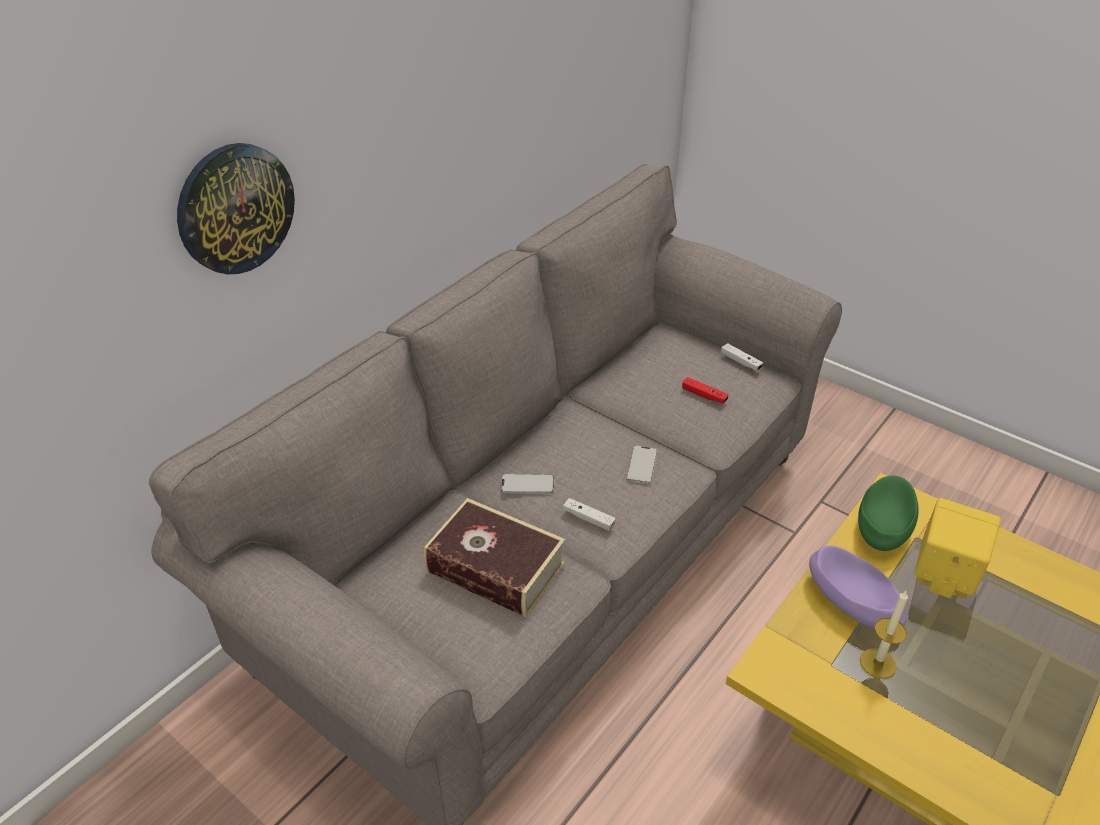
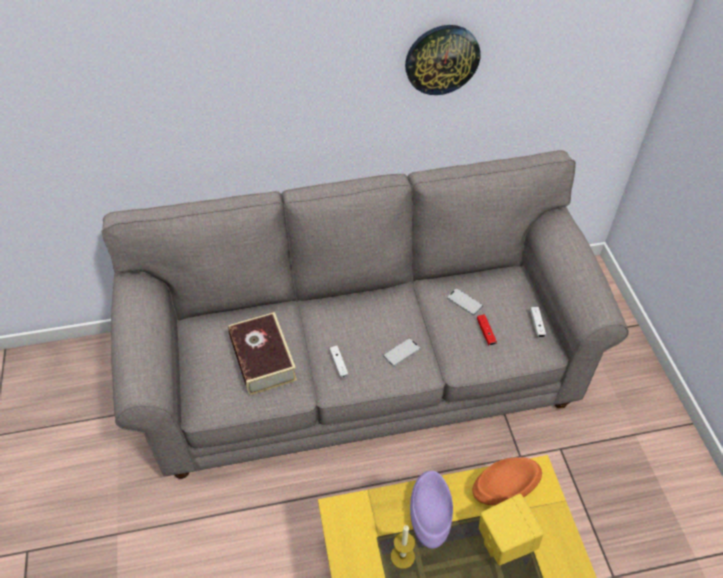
camera: 40 degrees right, 10 degrees up
(235, 208) = (195, 94): wall clock -> wall clock (442, 59)
(527, 485) = (329, 323): phone -> phone (464, 302)
(883, 527) = (505, 488): green bowl -> orange bowl

